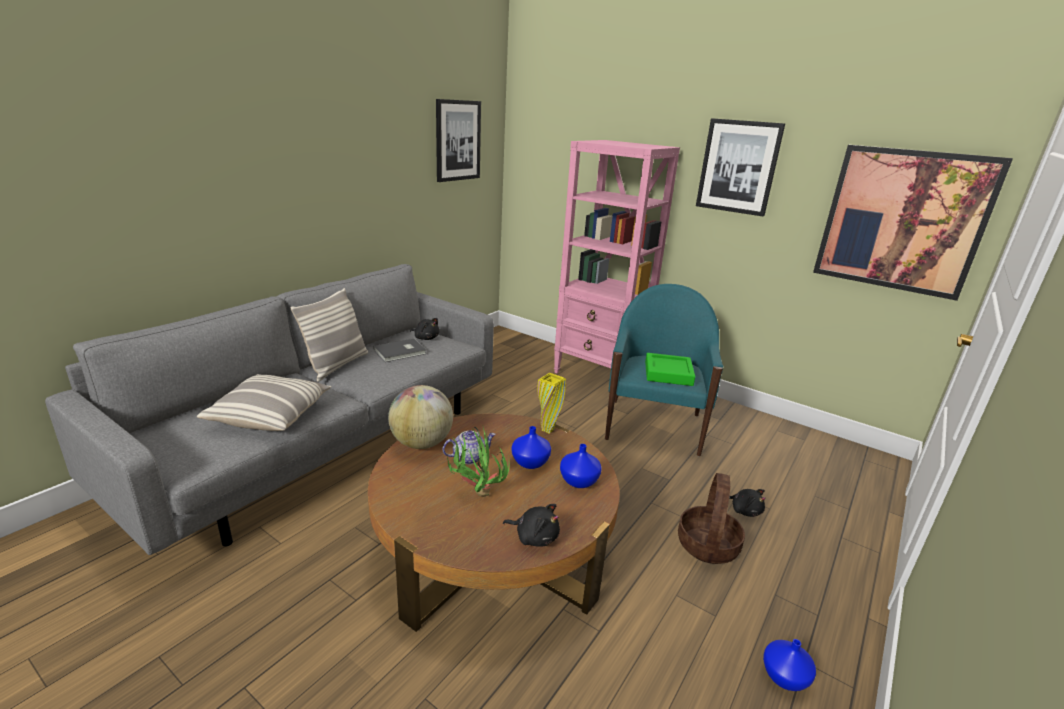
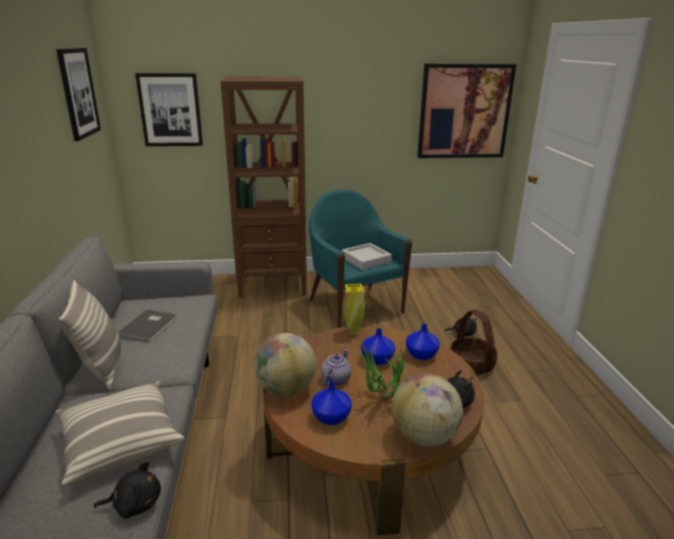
camera: 40 degrees left, 0 degrees up
(426, 338) = (150, 305): black plush toy -> black plush toy (135, 504)
(461, 544) = (424, 436): none -> globe
(599, 374) = (273, 285): pink bookcase -> brown bookcase
(668, 373) = (366, 260): green tray -> grey tray
(738, 167) = (350, 88): picture -> picture (170, 110)
(783, 676) = (578, 409): blue vase -> blue vase (330, 417)

